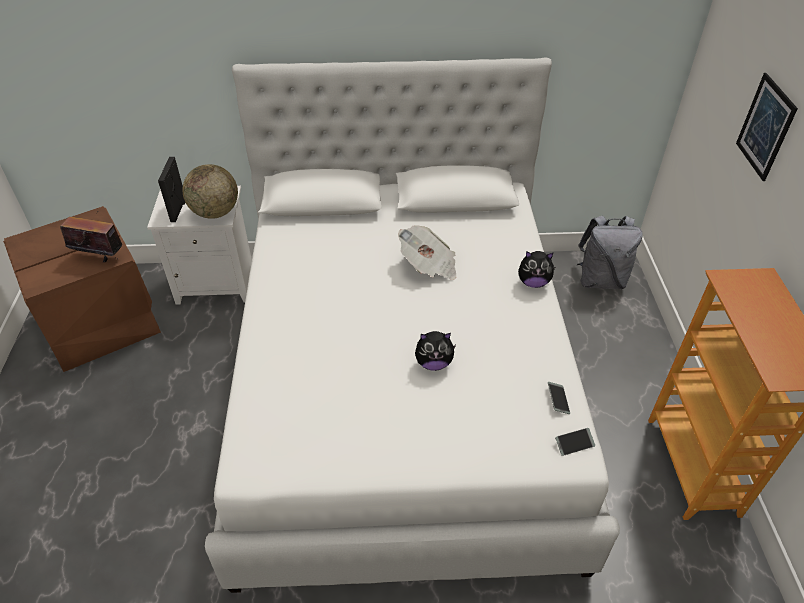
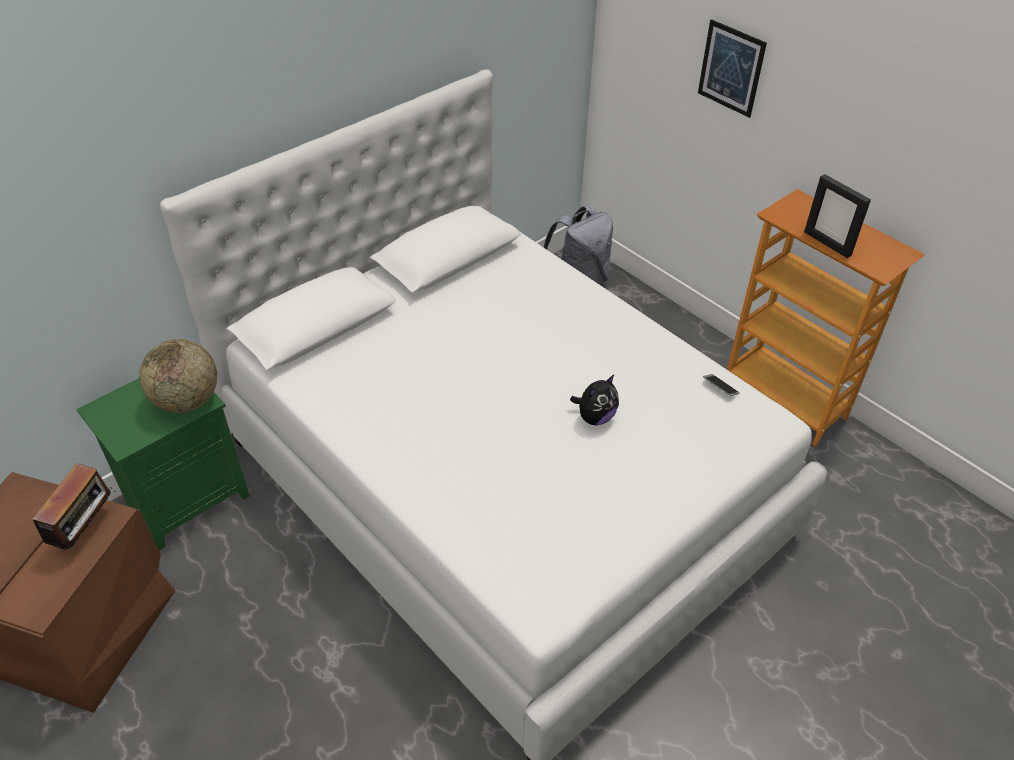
camera: 40 degrees left, 0 degrees up
(99, 257) = (87, 530): radio -> radio turned 135 degrees clockwise
(179, 209) = (135, 421): picture frame -> picture frame (828, 243)
(217, 283) = (187, 497): white nightstand -> green nightstand
(429, 266) = (494, 333): newspaper -> none
(533, 282) = (599, 300): plush toy -> none
(574, 444) = (766, 414): phone -> none

